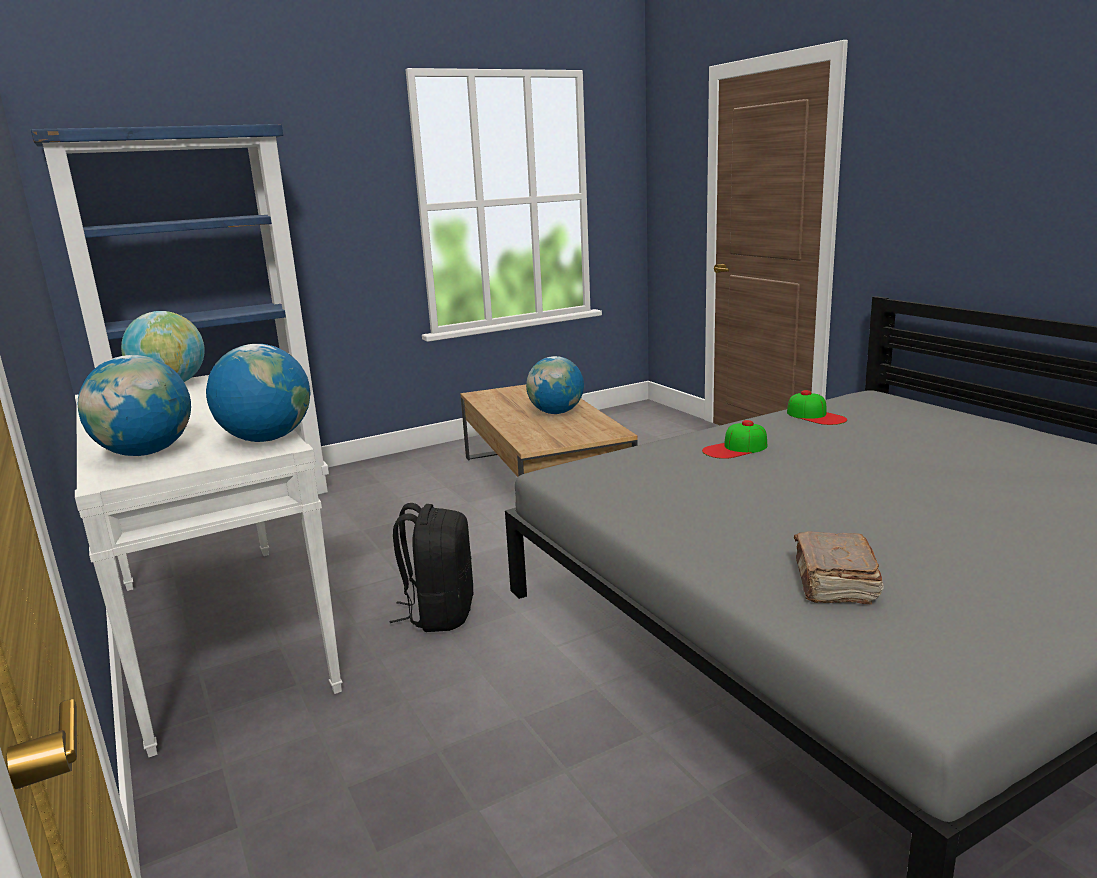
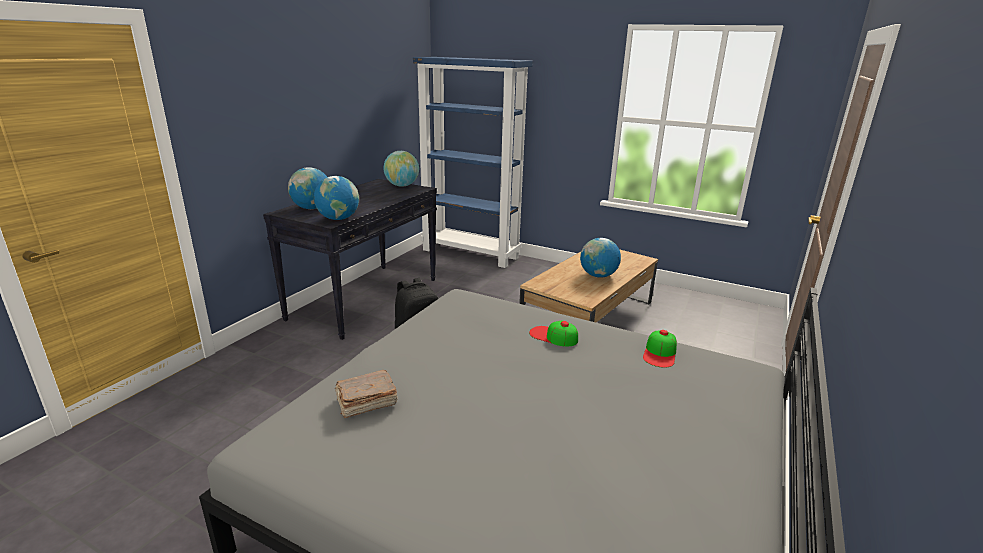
camera: 55 degrees right, 5 degrees up
(219, 633) = (365, 298): white console table -> black console table

